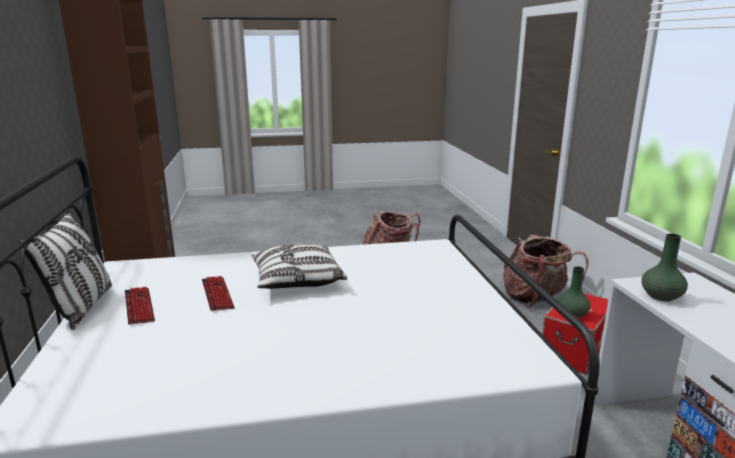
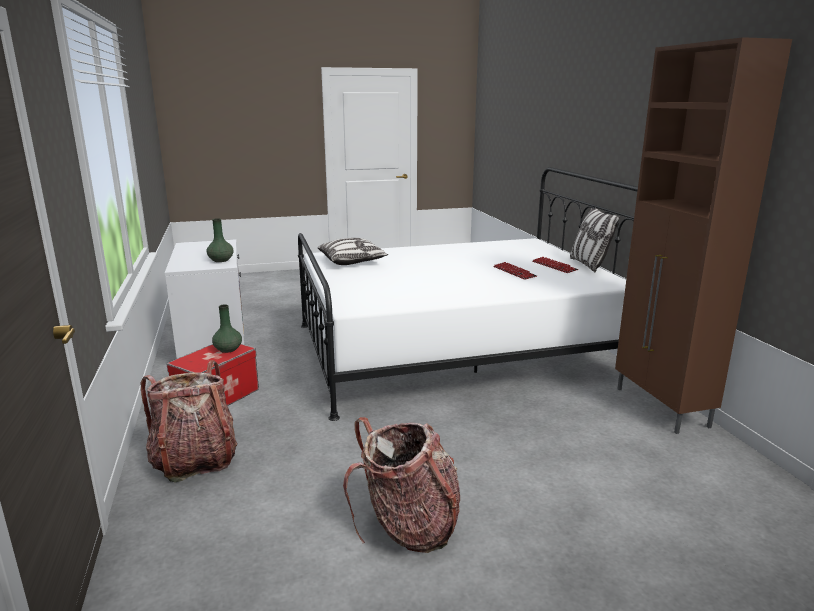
camera: 175 degrees right, 0 degrees up
(297, 281) = (466, 280): pillow -> pillow (352, 261)

